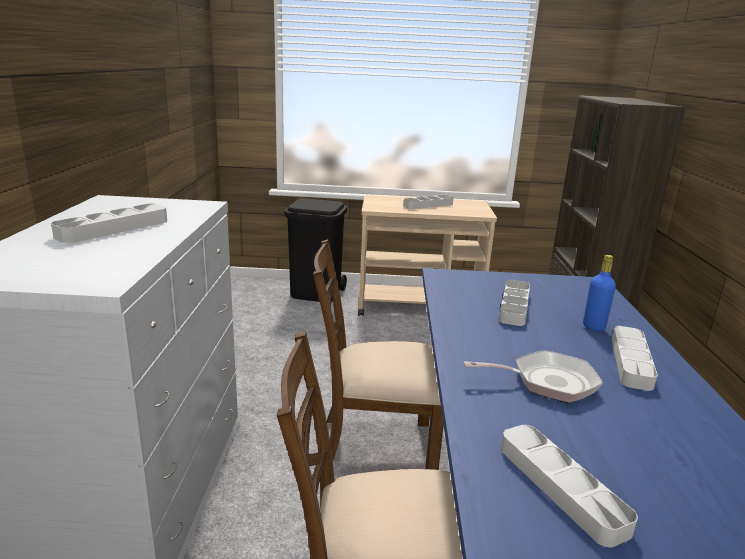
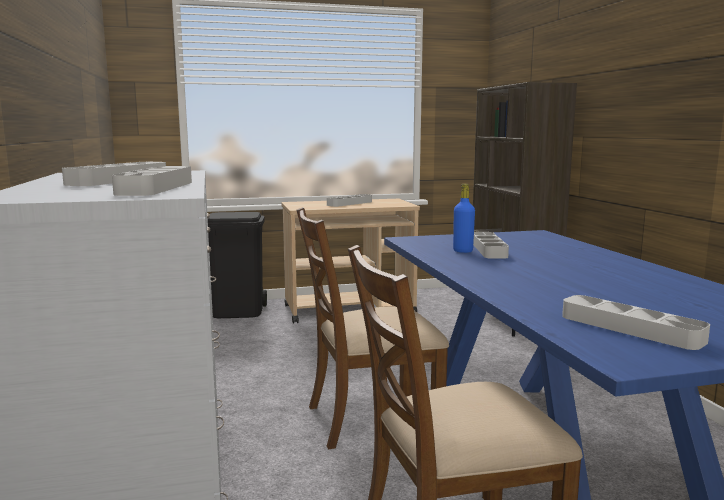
camera: 15 degrees left, 10 degrees down
(547, 382) = (560, 282): frying pan -> none
(593, 327) = (564, 253): blue bottle -> blue bottle (463, 251)
(631, 361) = (612, 266): grey tray -> grey tray (156, 188)

